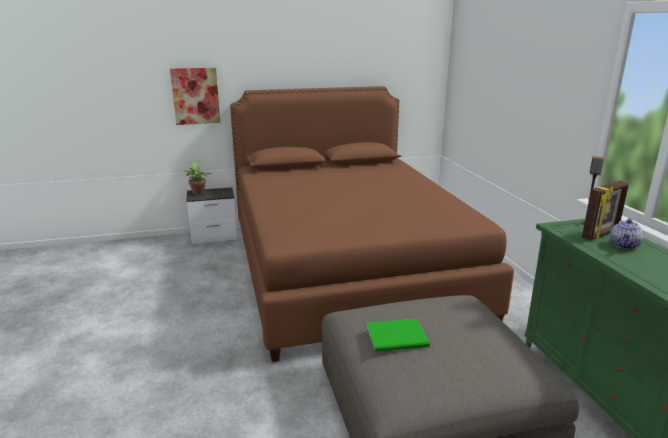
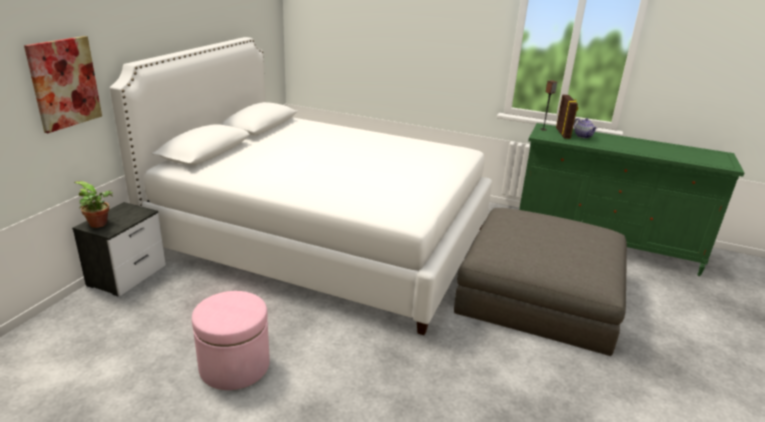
camera: 55 degrees left, 5 degrees up
(159, 304) = (234, 366): none -> pink ottoman
(346, 268) = (324, 239): brown bed -> white bed
(399, 337) = (543, 249): green book -> none

